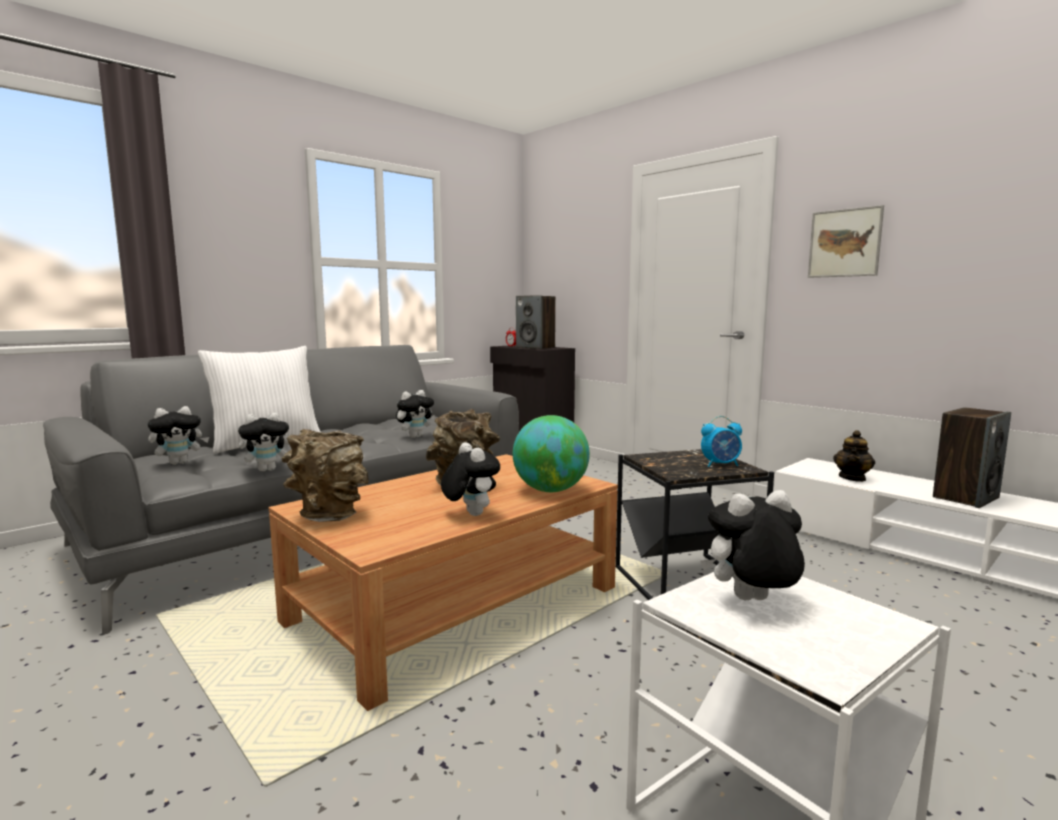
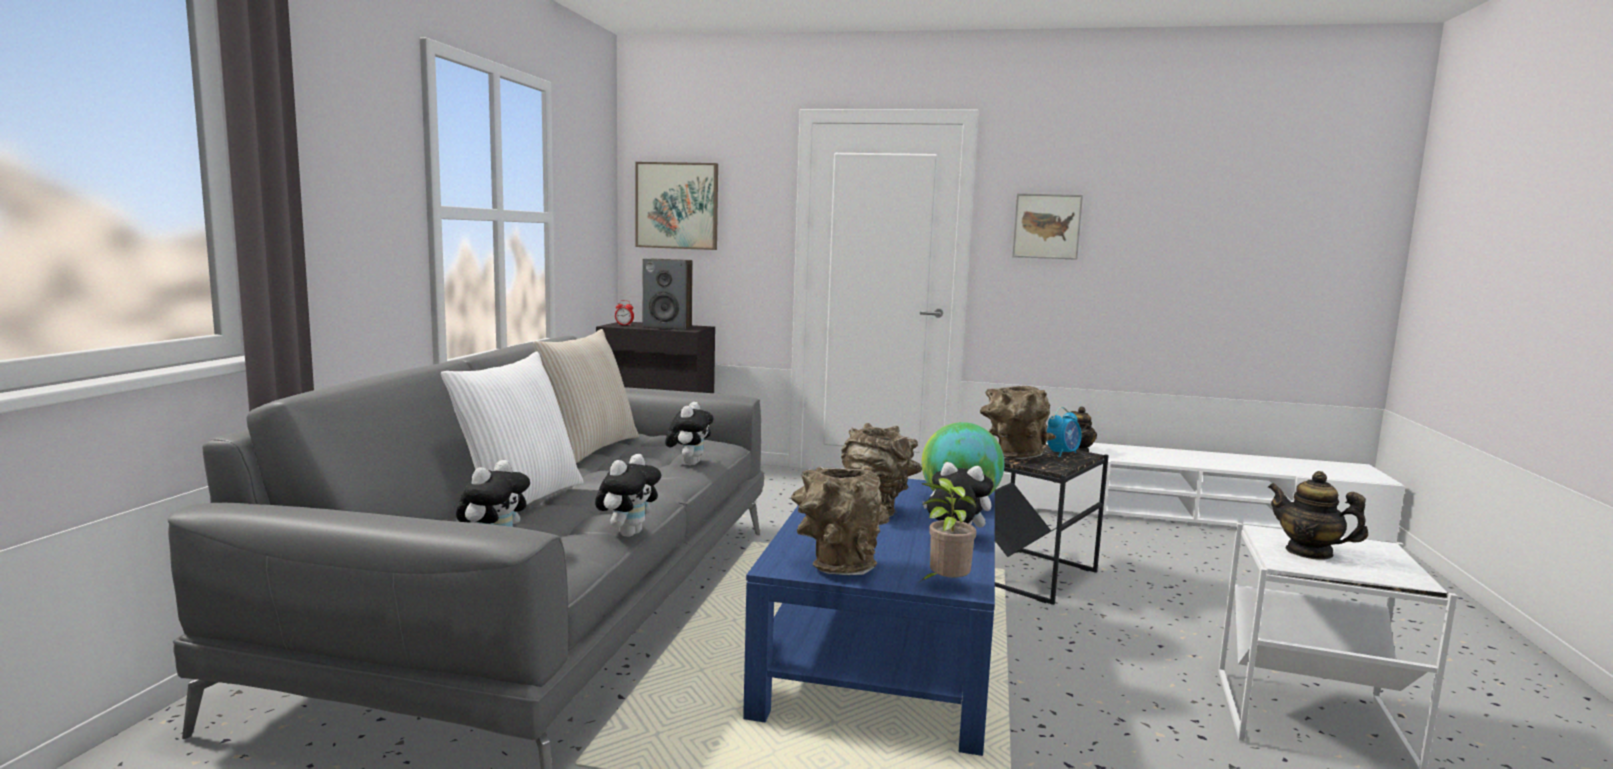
camera: 35 degrees left, 0 degrees up
(363, 544) = (945, 585): none -> potted plant
(382, 421) = (589, 448): none -> beige pillow
(456, 604) = (883, 646): brown coffee table -> blue coffee table
(555, 256) = (677, 206): none -> picture
(660, 461) = (1013, 457): none -> brown vase
(751, 601) = (1309, 552): plush toy -> teapot
(965, 497) = (1168, 457): speaker -> none

